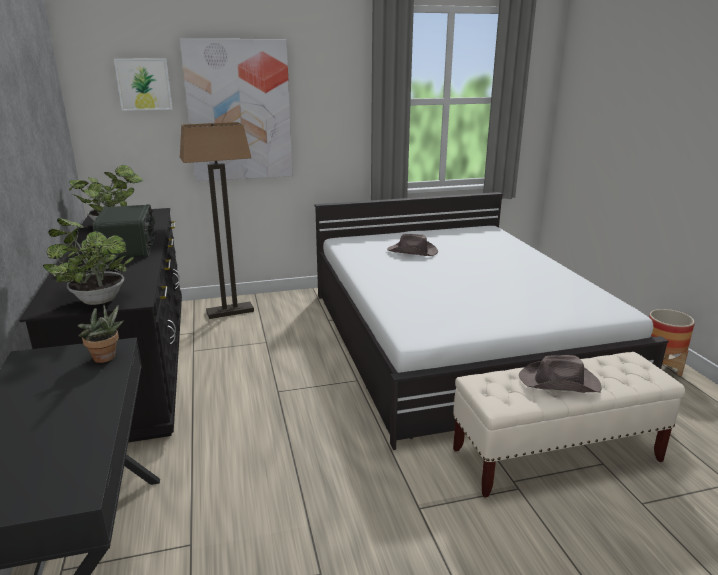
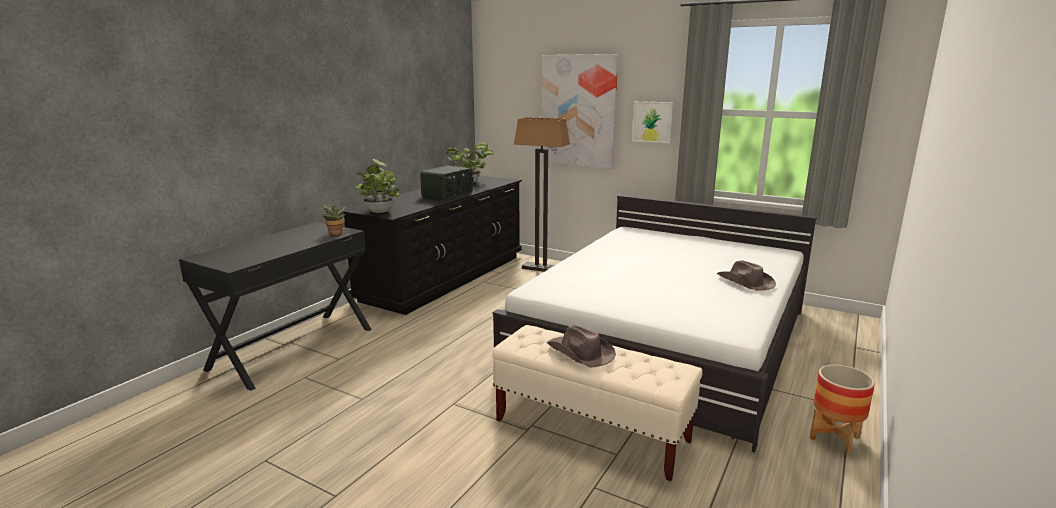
camera: 45 degrees right, 5 degrees down
(144, 84) = (518, 88): picture -> picture (652, 122)
(413, 252) = (662, 248): brown hat -> brown hat (745, 282)

